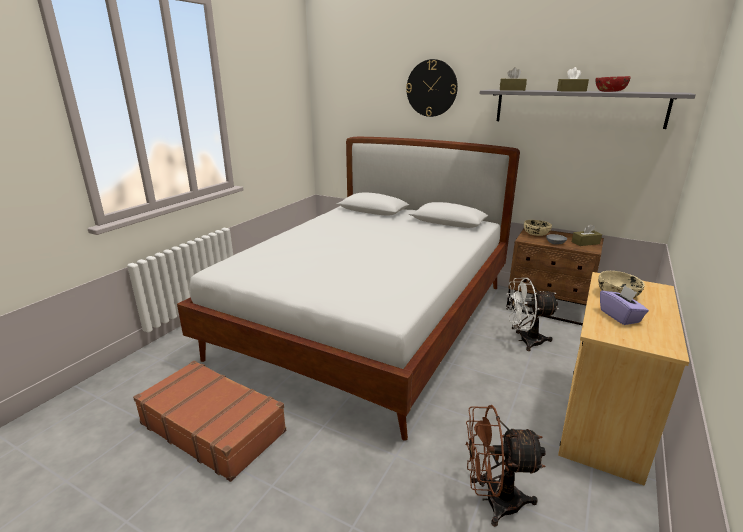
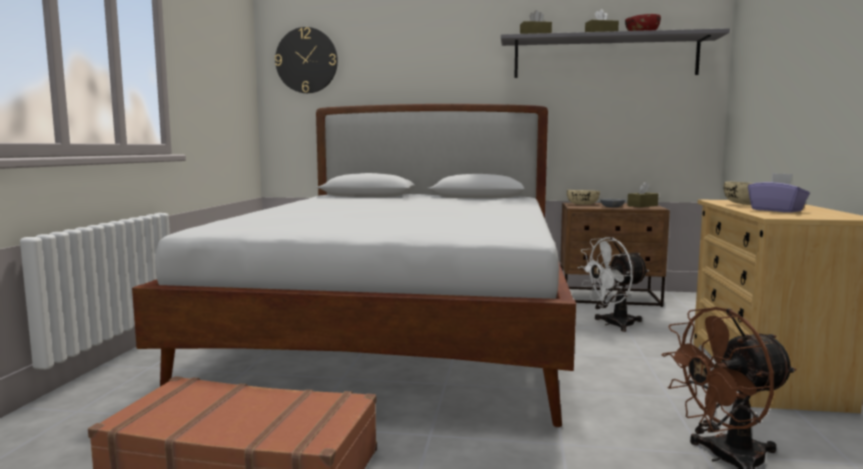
camera: 20 degrees left, 15 degrees down
(431, 88) = (430, 43): wall clock -> wall clock (306, 60)

